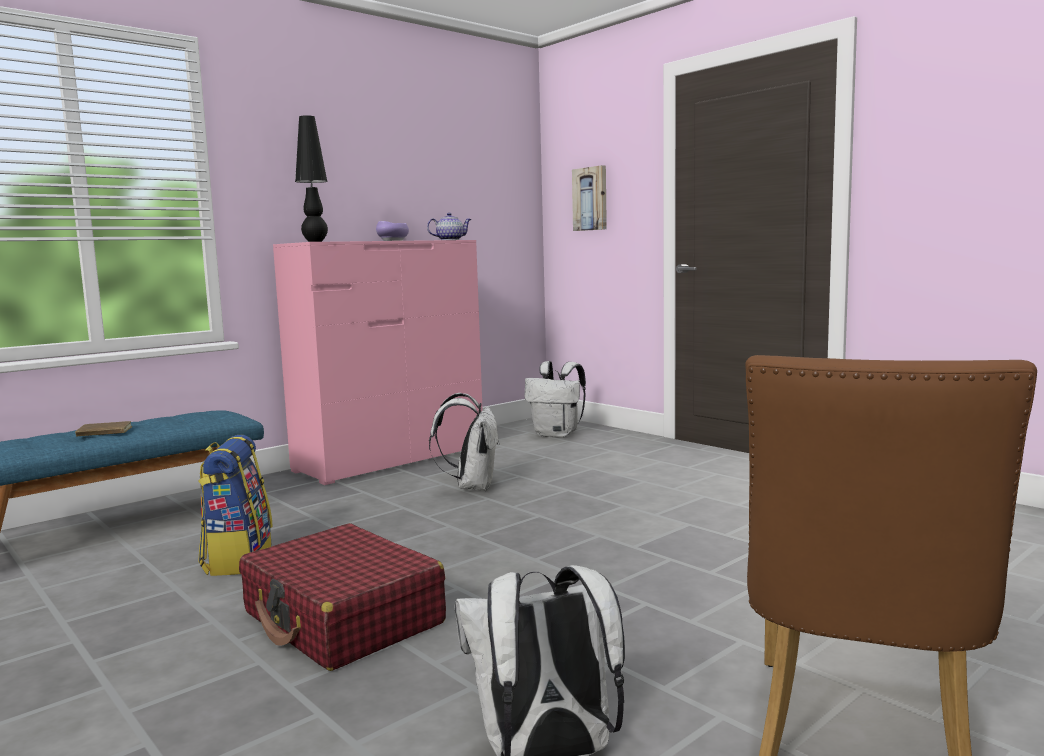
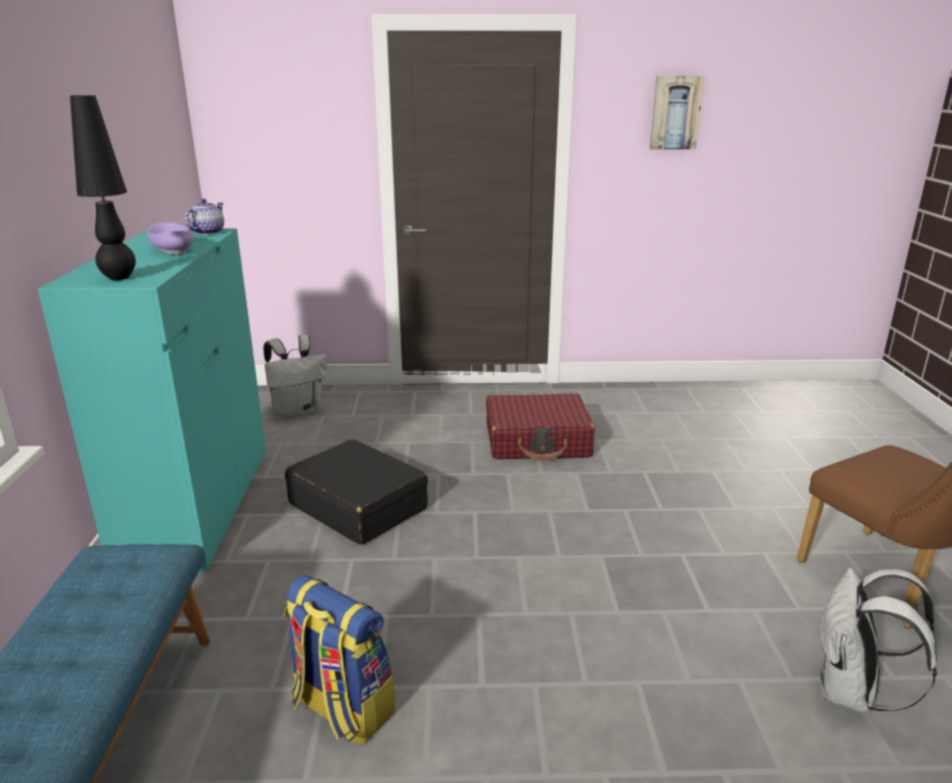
camera: 50 degrees left, 15 degrees up
(104, 432) = (65, 668): brown book -> none
(343, 619) = (566, 695): red suitcase -> red suitcase (537, 441)
(391, 459) = (198, 506): pink dresser -> turquoise dresser
(472, 487) = (358, 506): white backpack -> black suitcase
(591, 199) = (277, 152): picture -> picture (675, 113)

